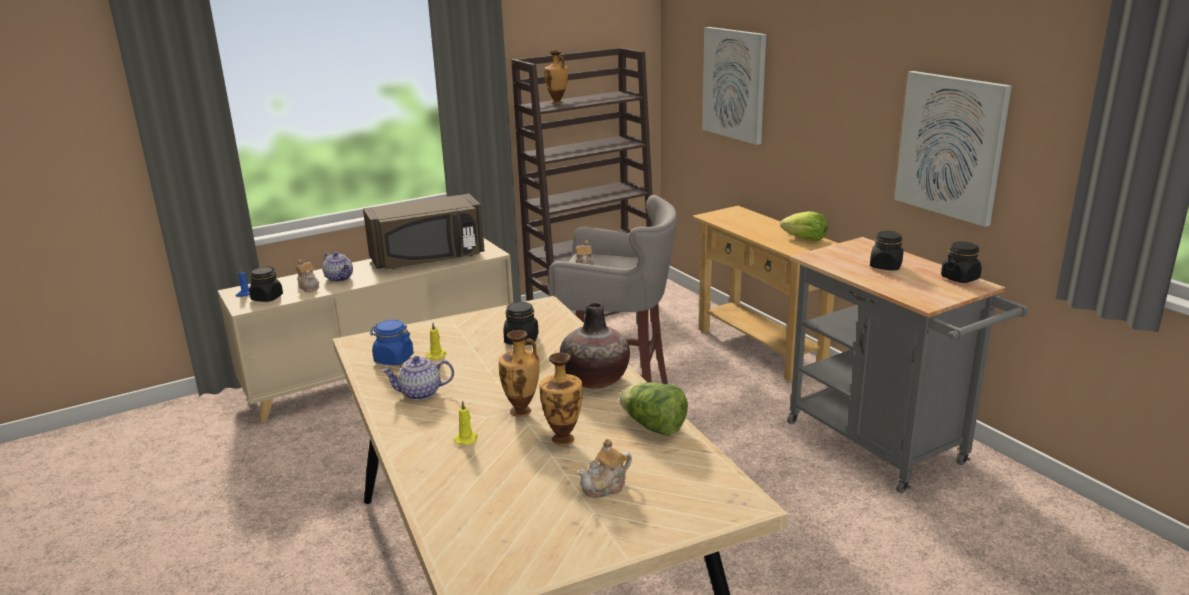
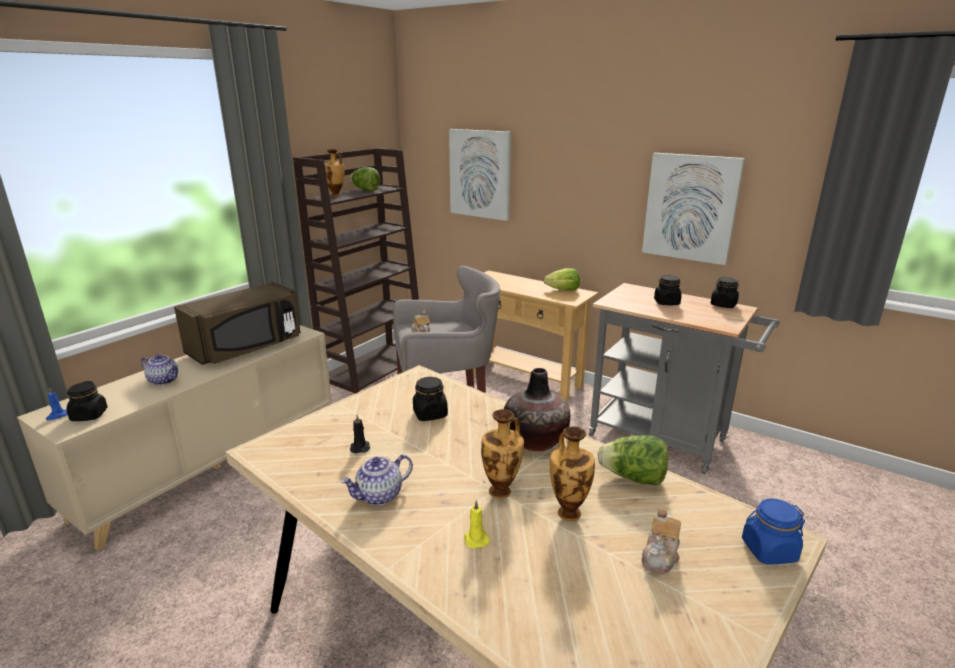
camera: 25 degrees left, 0 degrees up
(309, 287) = (134, 395): teapot -> none
(393, 359) = (316, 461): blue jar -> blue jar (768, 550)
(436, 355) = (360, 447): yellow candle -> black candle
(596, 98) = (365, 190): none -> lettuce

